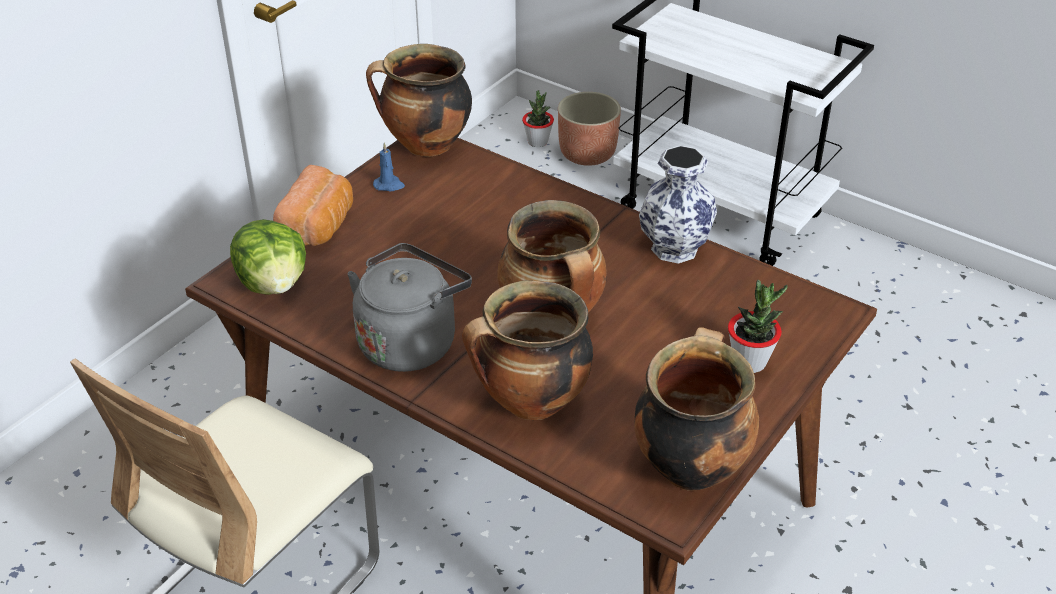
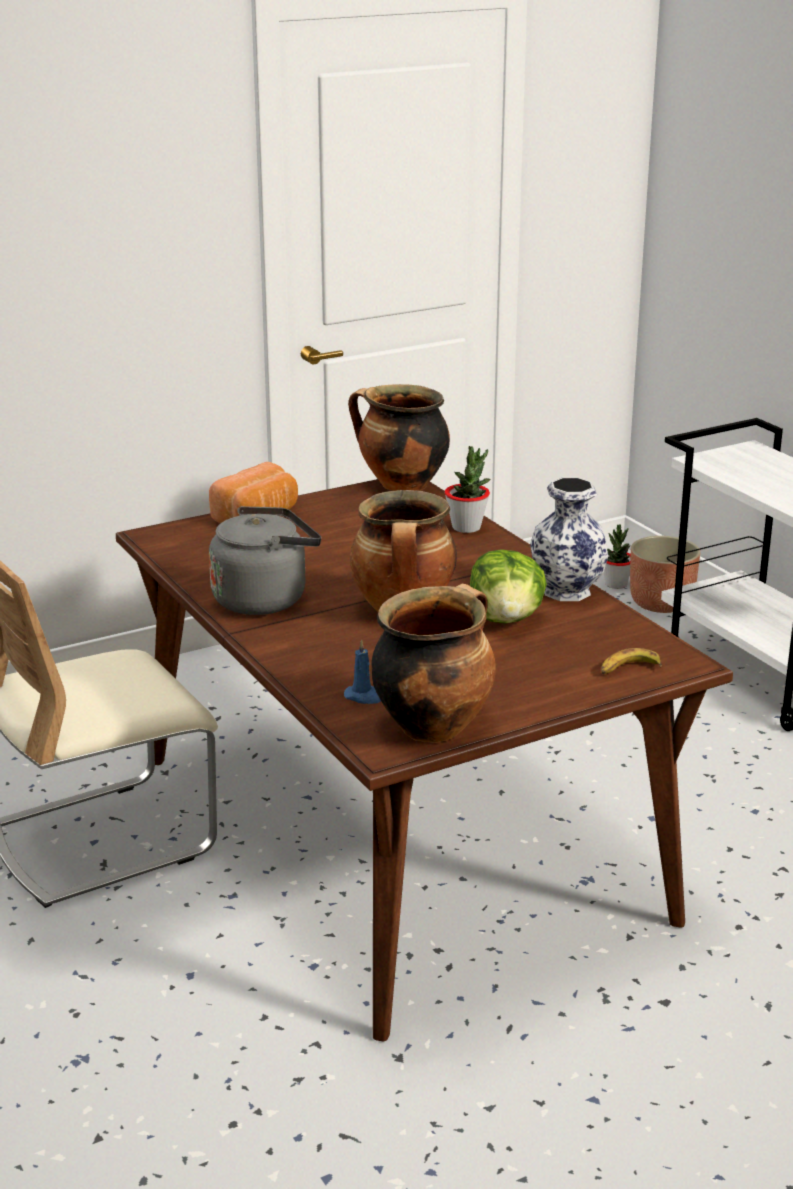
camera: 25 degrees right, 15 degrees down
(274, 284) = (187, 543): lettuce -> lettuce (506, 619)
(389, 185) = (344, 503): blue candle -> blue candle (363, 697)
(530, 403) = (329, 657): cooking pot -> none
(749, 362) = (560, 676): potted plant -> potted plant (466, 527)
(798, 334) = (628, 669): none -> banana

